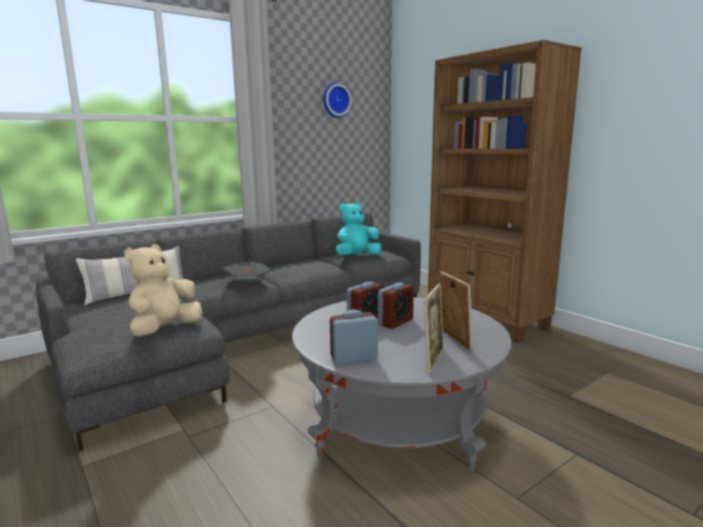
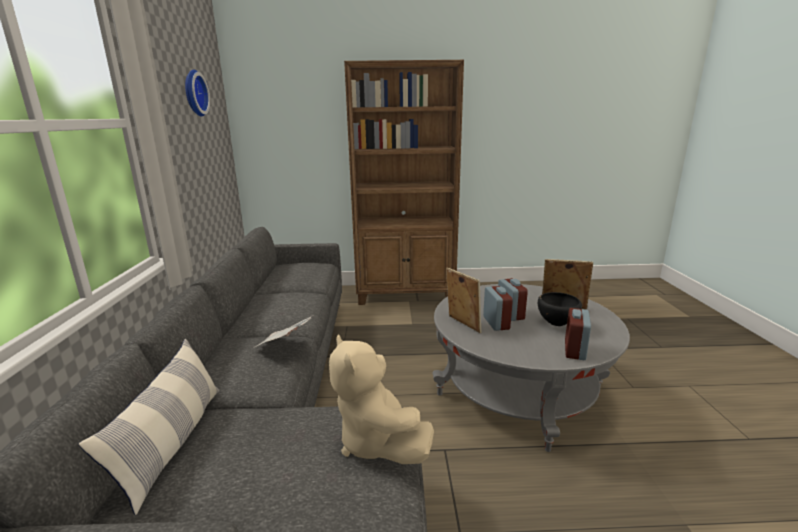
camera: 55 degrees left, 5 degrees up
(357, 257) = (300, 276): turquoise plush toy -> none
(403, 343) = (556, 324): none -> black bowl
(433, 360) = (594, 325): picture frame -> picture frame (462, 324)

